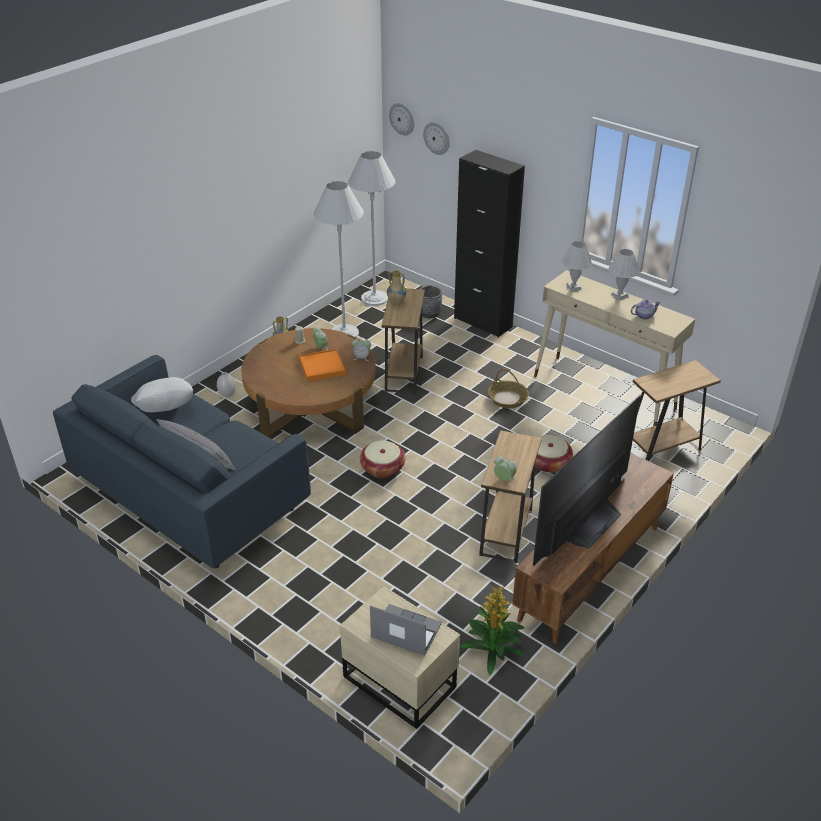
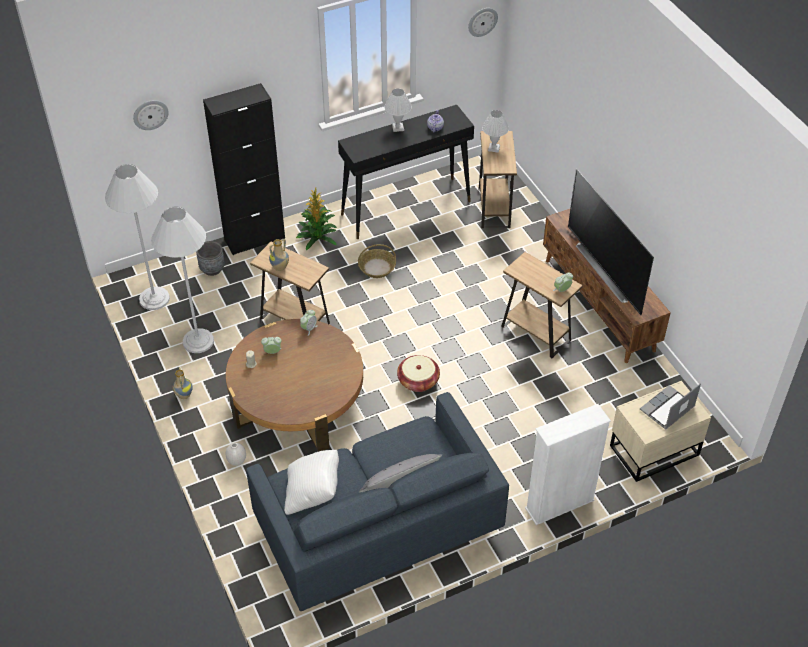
camera: 65 degrees left, 10 degrees up
(279, 618) = (559, 504): none -> white bookcase
(322, 367) = (305, 360): orange tray -> none
(402, 118) = (101, 120): wall clock -> wall clock (482, 21)
(493, 649) = (646, 386): potted plant -> potted plant (317, 237)
(548, 462) = (471, 276): basket -> none
(574, 287) = (367, 147): white table lamp -> white table lamp (493, 148)
(604, 392) = (406, 207): beige console table -> black console table

